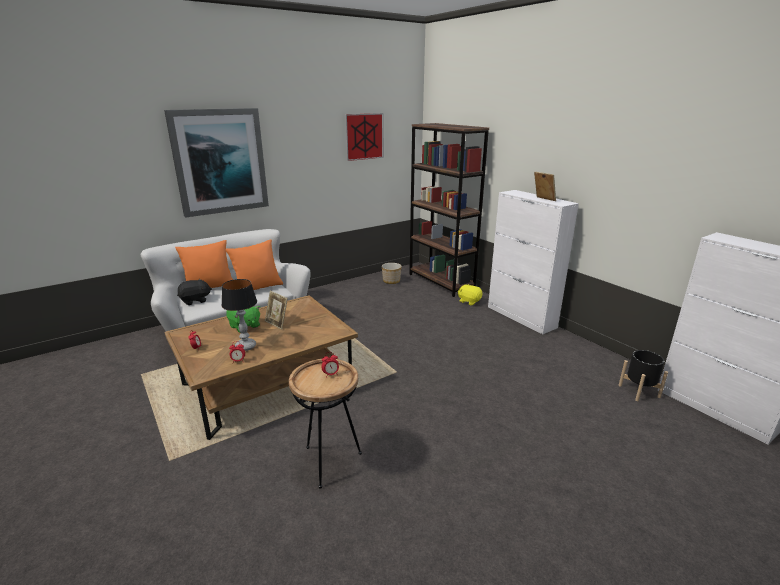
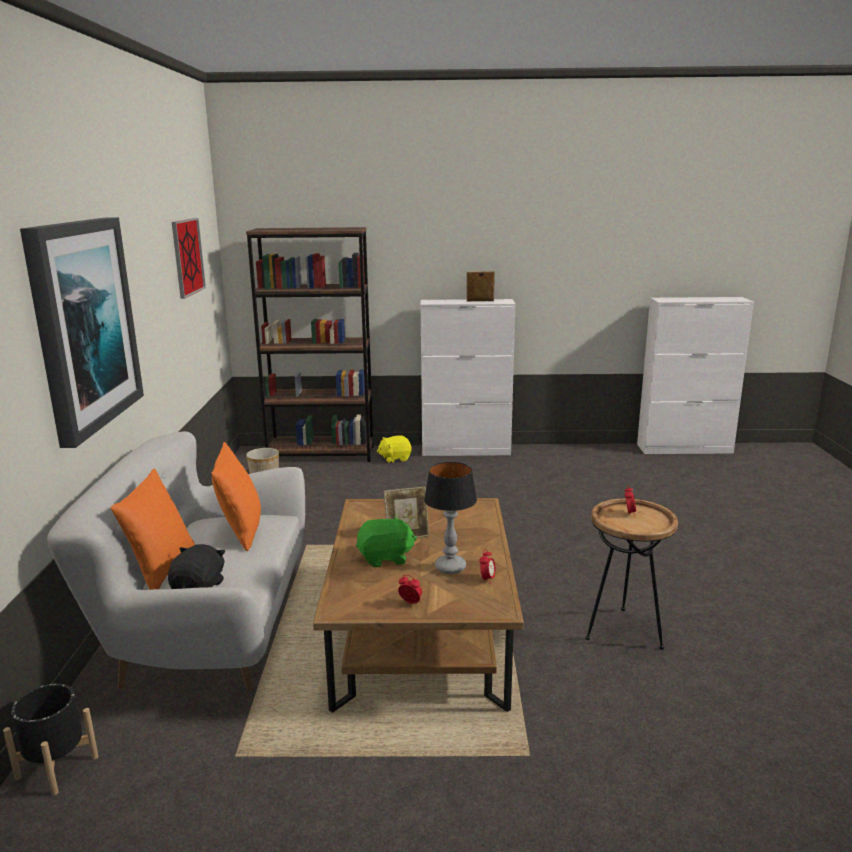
camera: 55 degrees left, 5 degrees down
(638, 391) = (639, 460): black planter -> black planter (56, 767)

